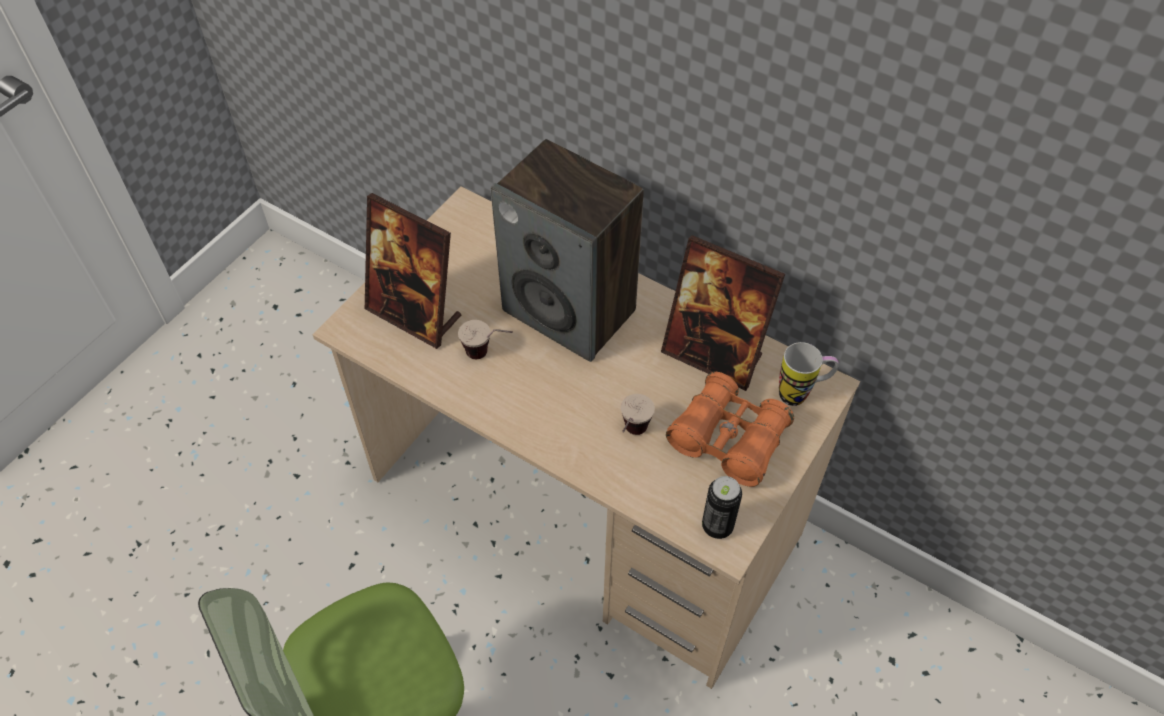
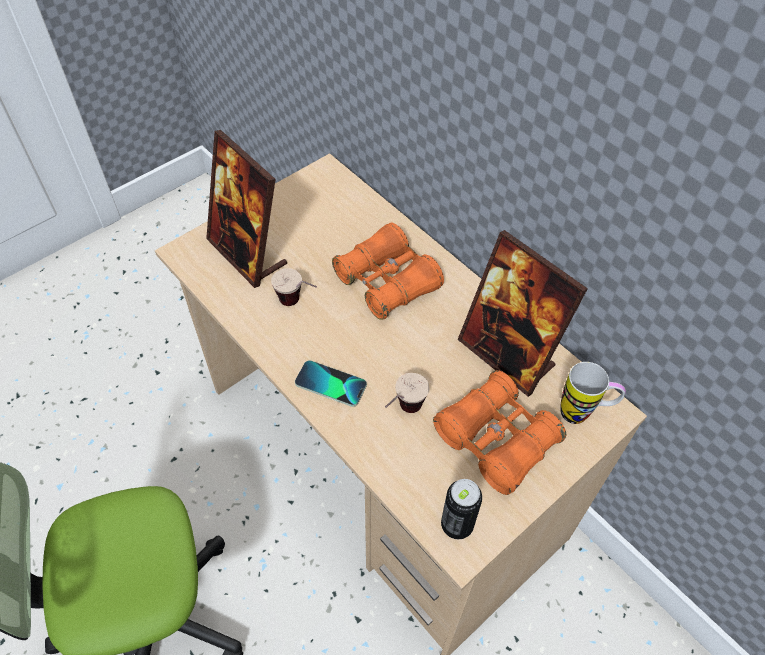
camera: 15 degrees right, 0 degrees up
(551, 426) = (330, 384): none -> phone
(570, 311) = (387, 282): speaker -> orange binoculars

